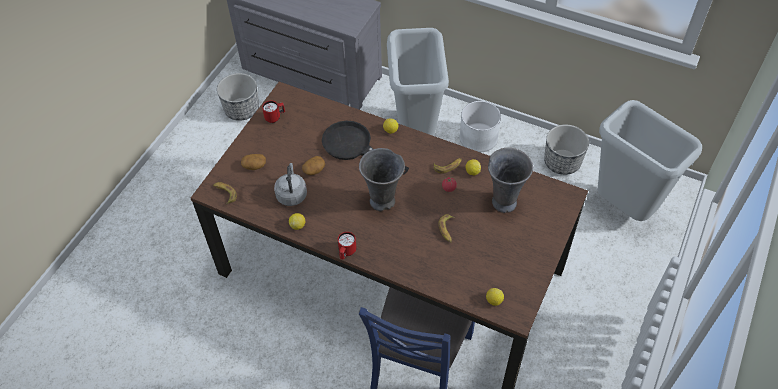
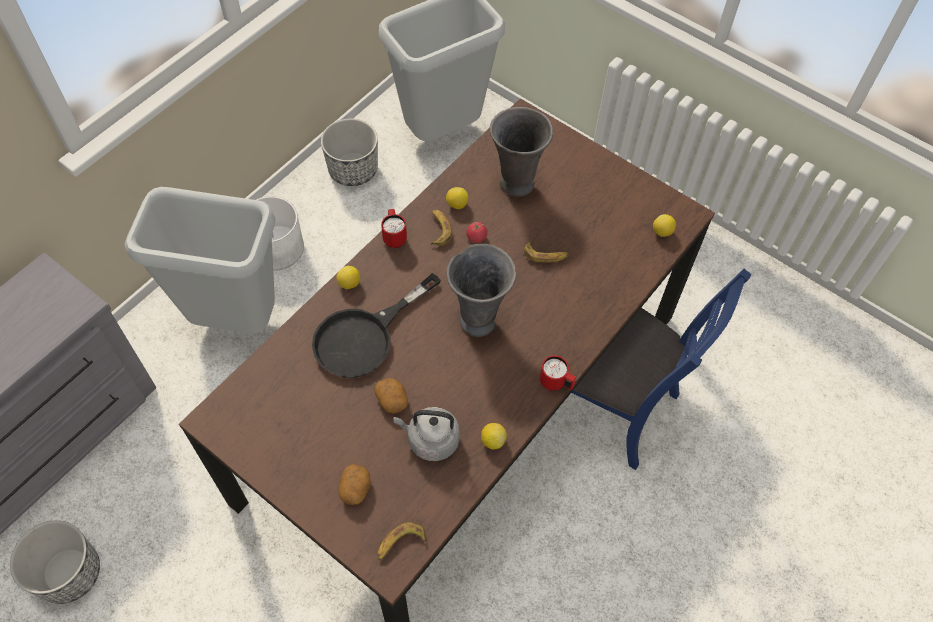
camera: 80 degrees left, 5 degrees up
(275, 117) = (261, 441): red mug -> red mug (394, 237)

